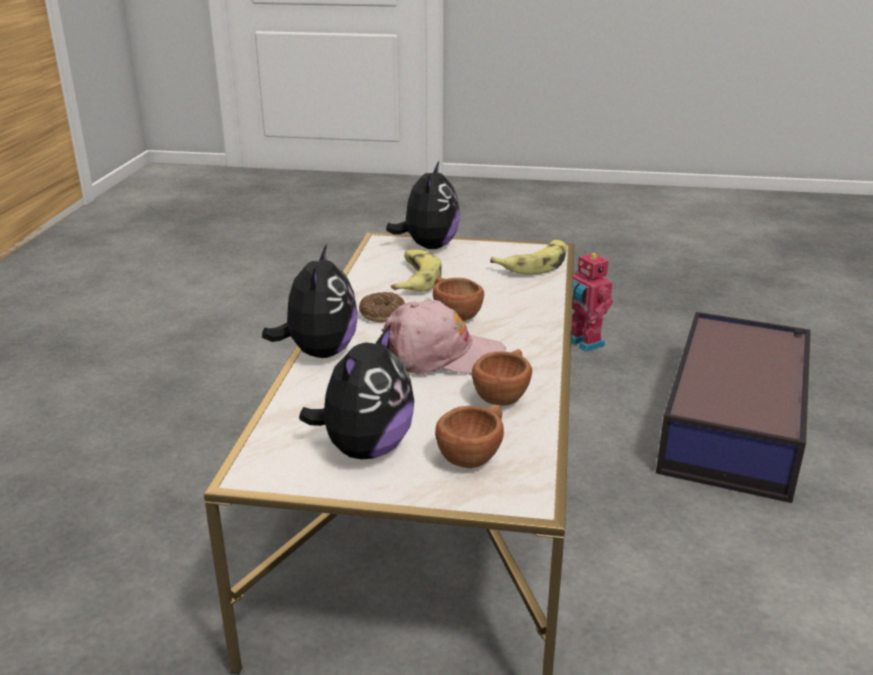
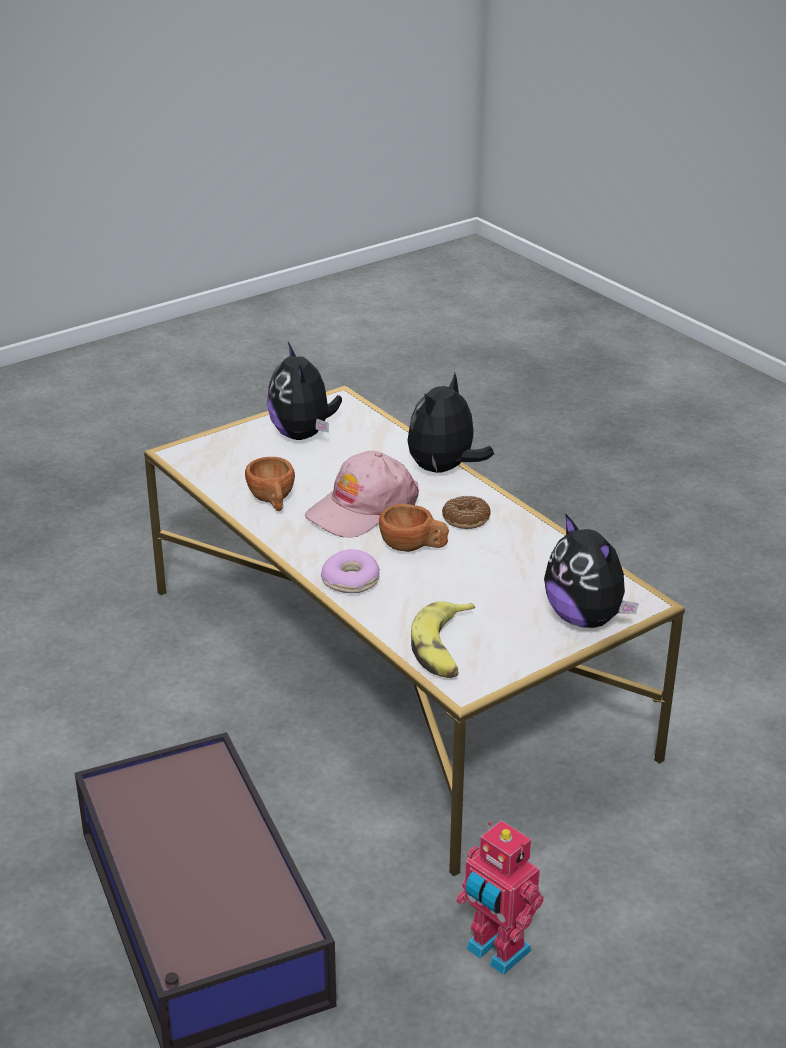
camera: 135 degrees right, 5 degrees up
(319, 352) = (444, 469): plush toy -> plush toy turned 75 degrees clockwise
(415, 279) = (513, 568): banana -> none
(474, 455) = (238, 460): brown cup -> none
(533, 315) = (351, 581): none -> donut
(583, 343) = (495, 952): toy robot -> toy robot turned 150 degrees counterclockwise

